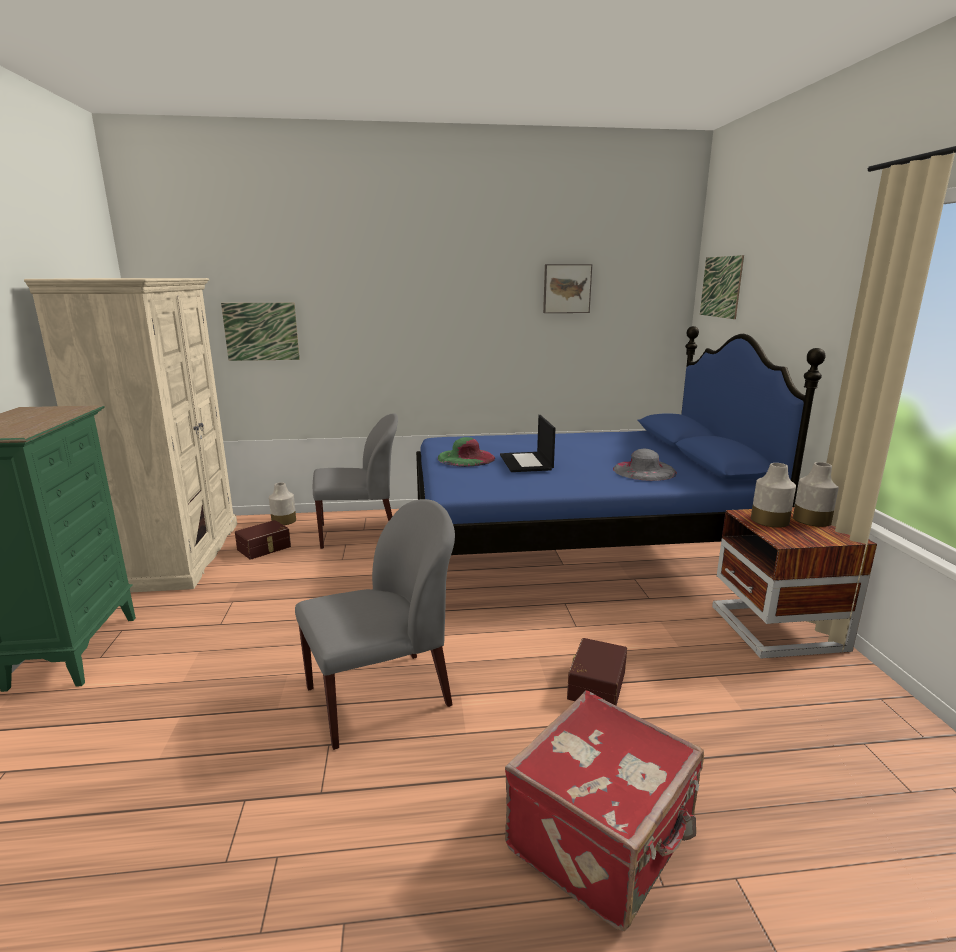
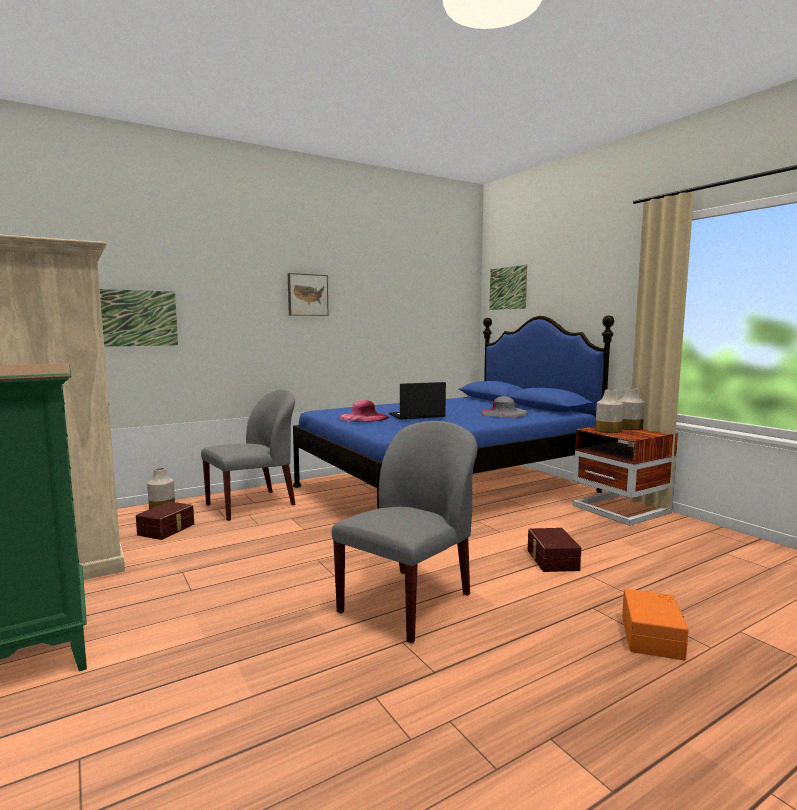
camera: 25 degrees left, 10 degrees down
(466, 458) = (364, 417): green hat -> pink hat
(526, 462) = (416, 415): laptop -> laptop turned 105 degrees clockwise
(566, 288) = (399, 288): picture -> picture (307, 295)
(603, 840) = (653, 637): red suitcase -> orange storage box

